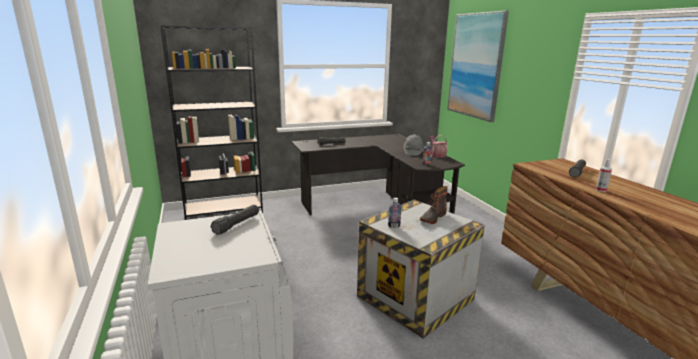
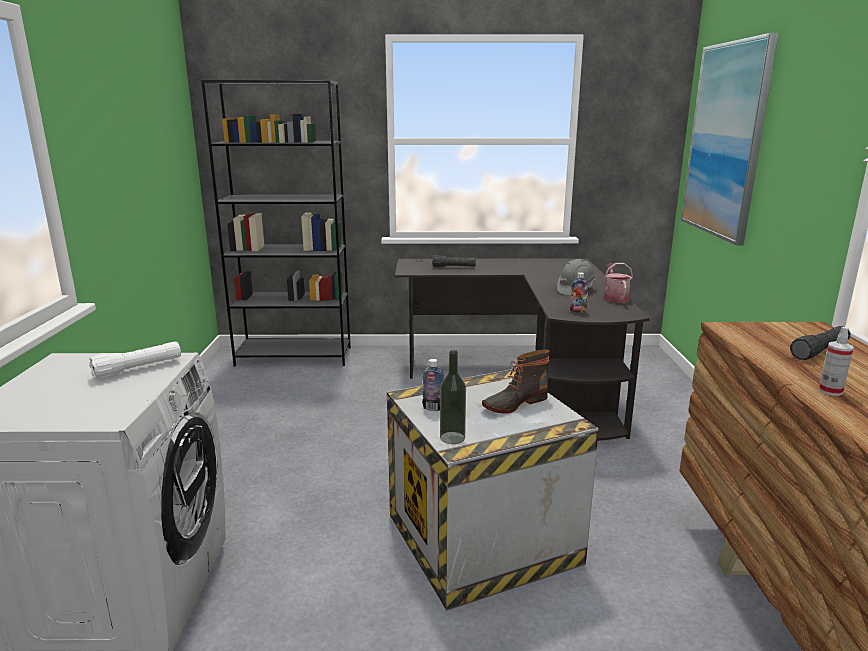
camera: 20 degrees right, 0 degrees up
(224, 211) = (295, 356): beige bookcase -> black bookcase
(237, 225) = (138, 368): black flashlight -> white flashlight
(420, 240) = (452, 438): none -> bottle

